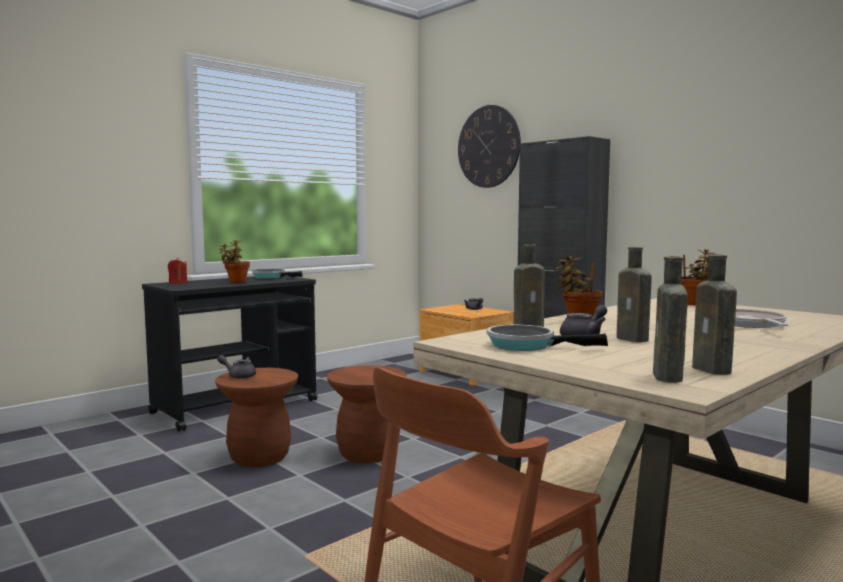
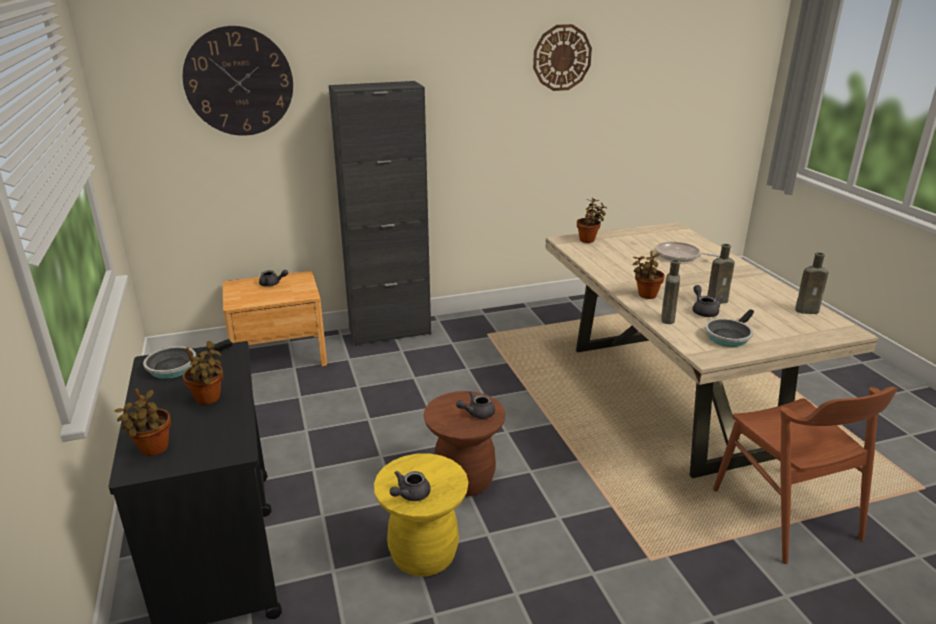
camera: 65 degrees left, 20 degrees up
(178, 283) = (153, 450): red candle -> potted plant
(259, 457) = (423, 555): brown stool -> yellow stool
(369, 376) = (477, 413): none -> grey teapot
(668, 377) = (824, 326): brown bottle -> none
(787, 103) = (562, 57): none -> wall clock

